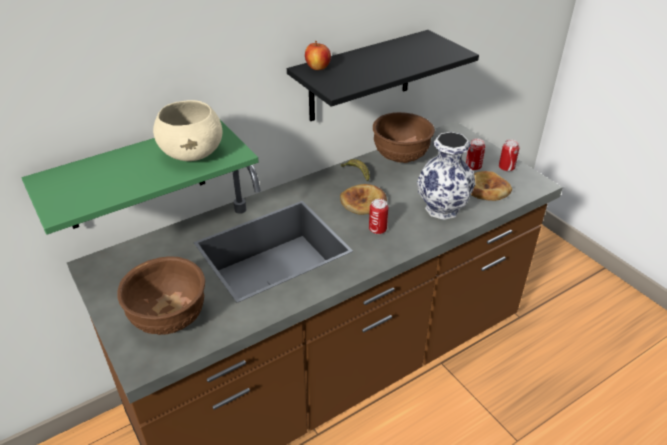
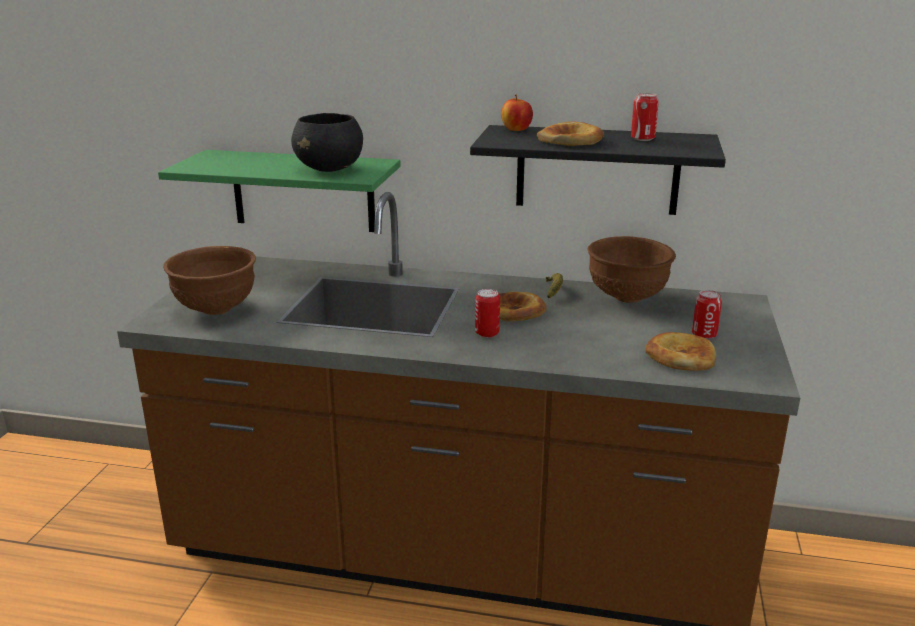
camera: 45 degrees right, 15 degrees down
(193, 153) = (330, 169): beige bowl -> black bowl
(374, 68) = (571, 140): none -> bread
(443, 209) = (591, 349): vase -> none
(506, 168) = (750, 352): can -> can (642, 139)

